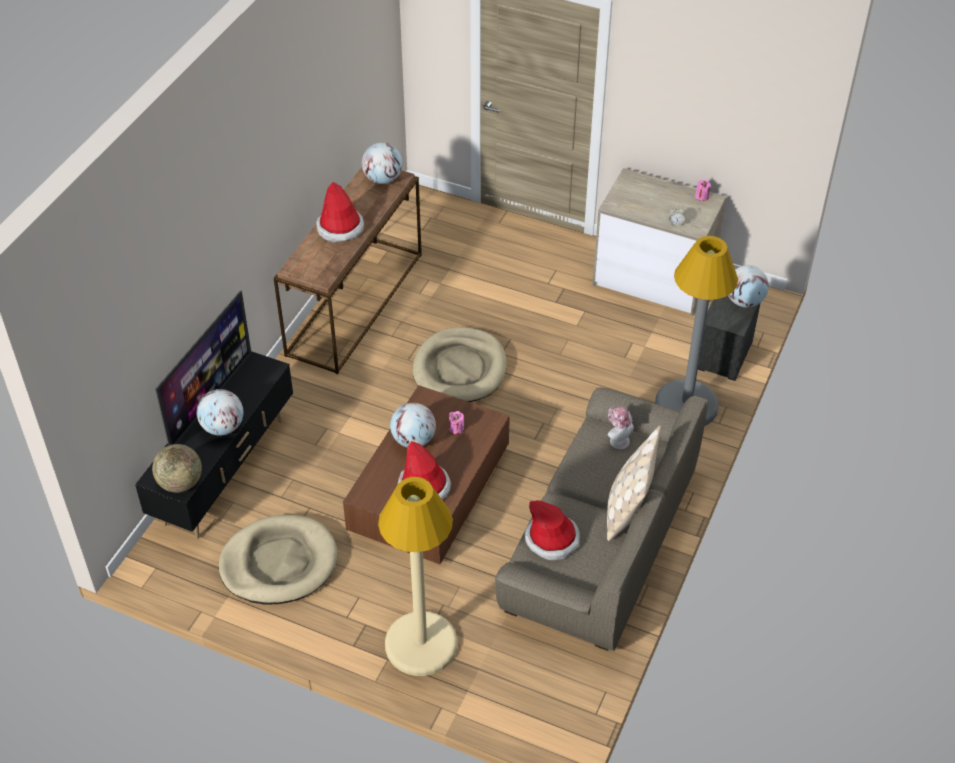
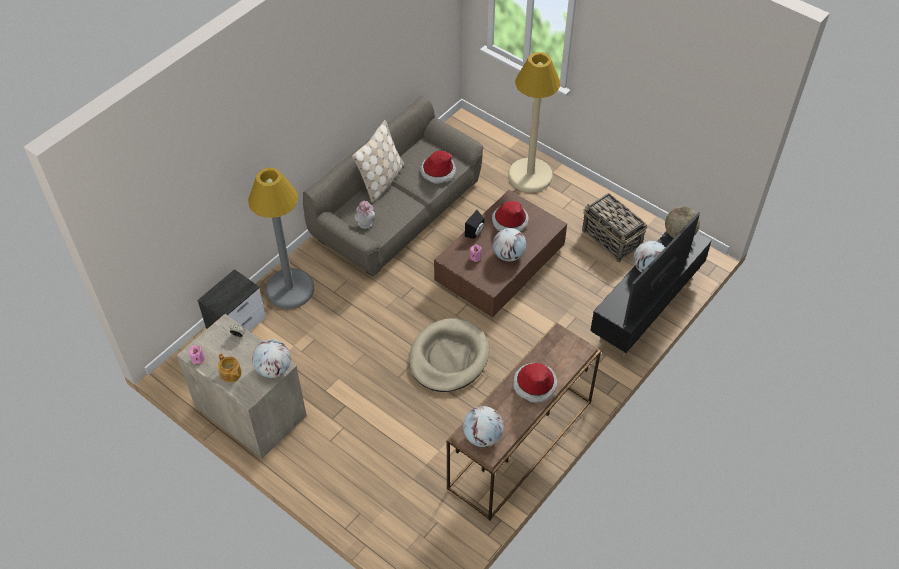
camera: 165 degrees left, 5 degrees up
(279, 563) = (612, 239): beige dog bed -> basket
(466, 461) = (475, 232): none -> black speaker
(659, 191) = (231, 374): none -> teapot
(744, 301) = (214, 298): globe -> globe (273, 369)

